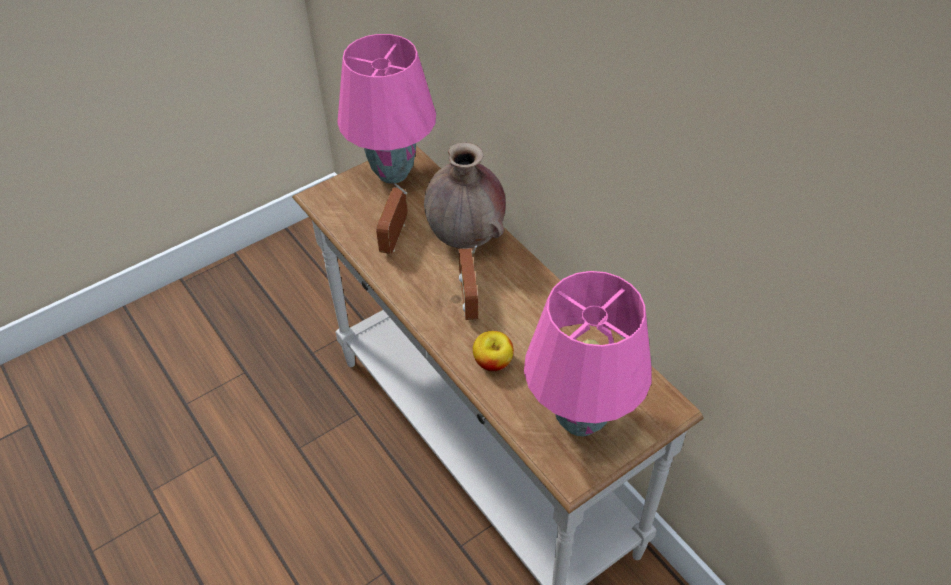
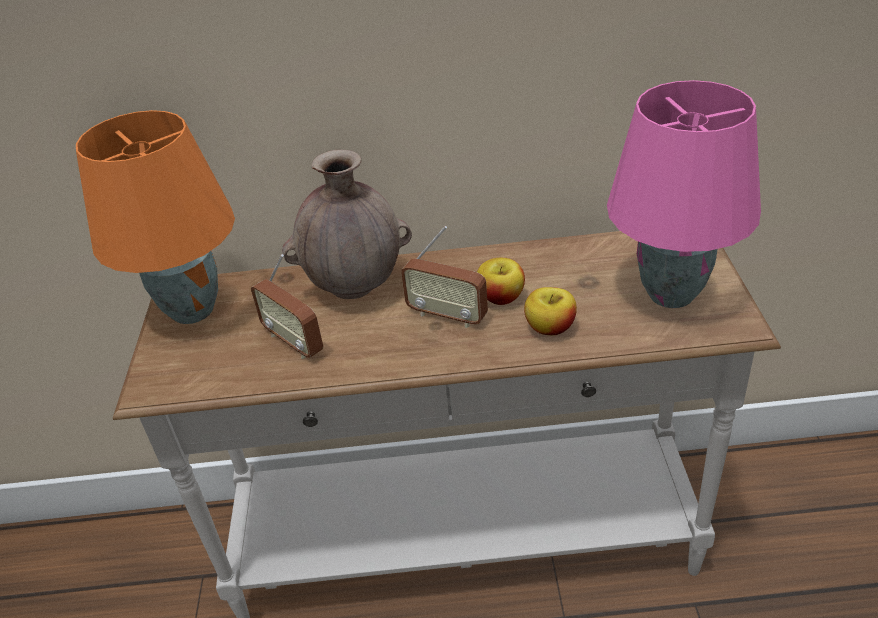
camera: 55 degrees left, 10 degrees down
(393, 172) = (192, 309): pink table lamp -> orange table lamp
(508, 320) = (501, 297): none -> apple

